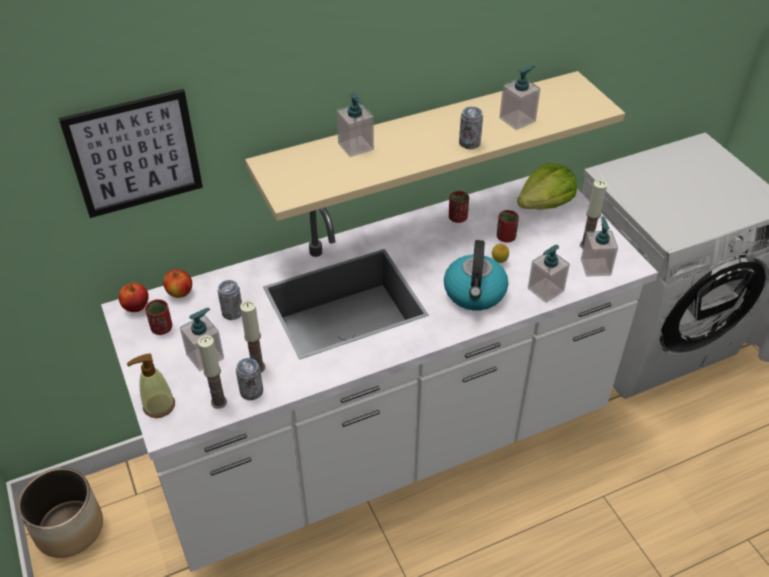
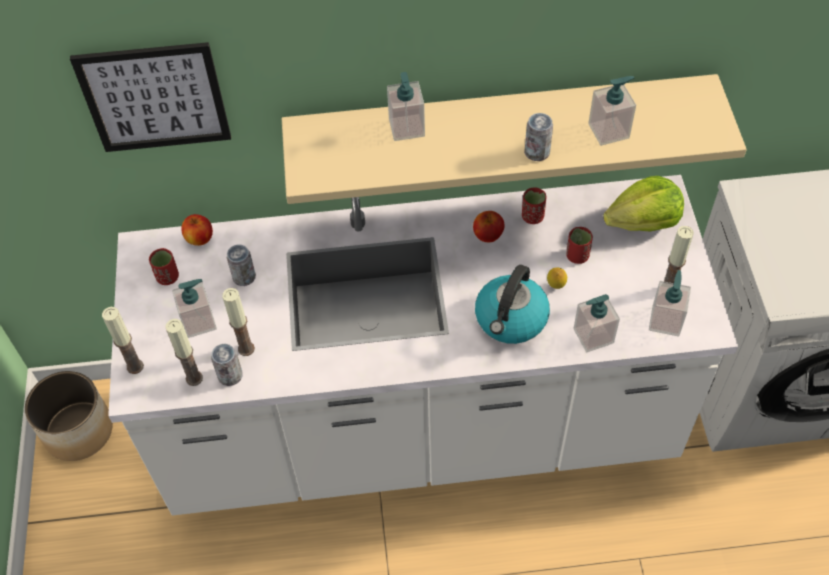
camera: 20 degrees right, 10 degrees up
(136, 307) = (151, 245): apple -> apple (487, 235)
(158, 406) = (135, 366): soap dispenser -> candle

